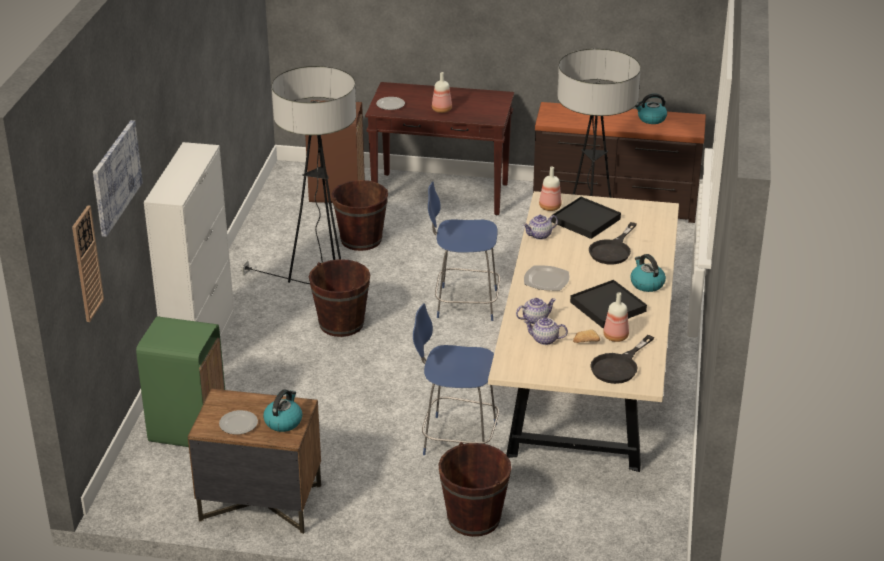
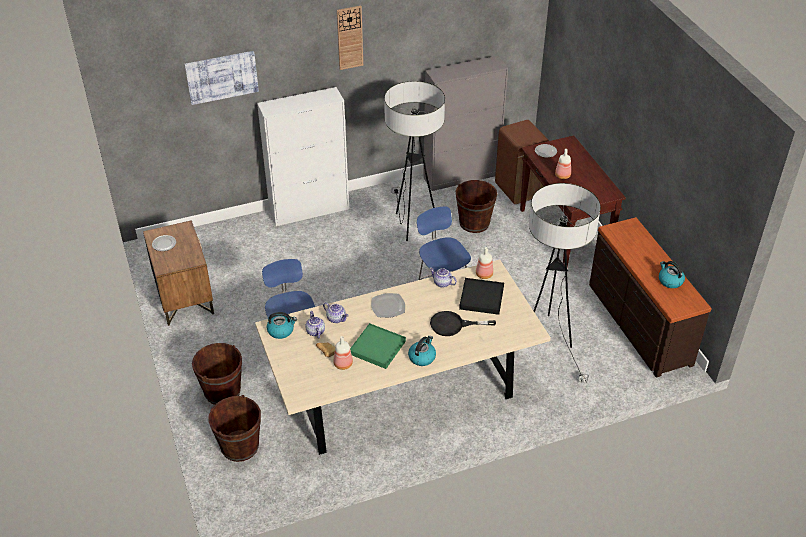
camera: 60 degrees right, 10 degrees up
(86, 264) = (165, 111): wall clock -> wall clock (350, 37)
(188, 429) = (230, 241): green trash can -> none
(269, 219) = (462, 176): none -> grey cabinet
(283, 421) = (177, 259): kettle -> kettle (281, 330)
(341, 324) = (375, 254): brown bucket -> brown bucket (240, 446)
(608, 306) = (377, 347): black tray -> green tray
(619, 366) = (308, 378): black frying pan -> none

